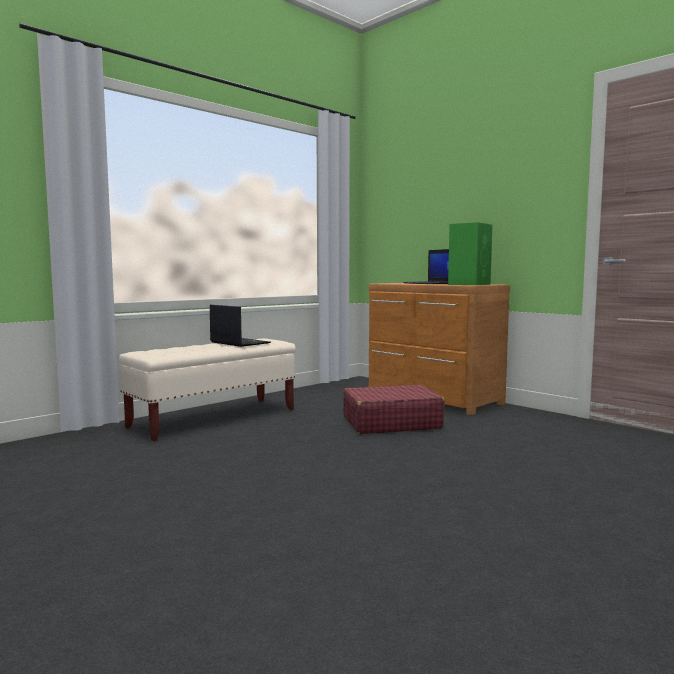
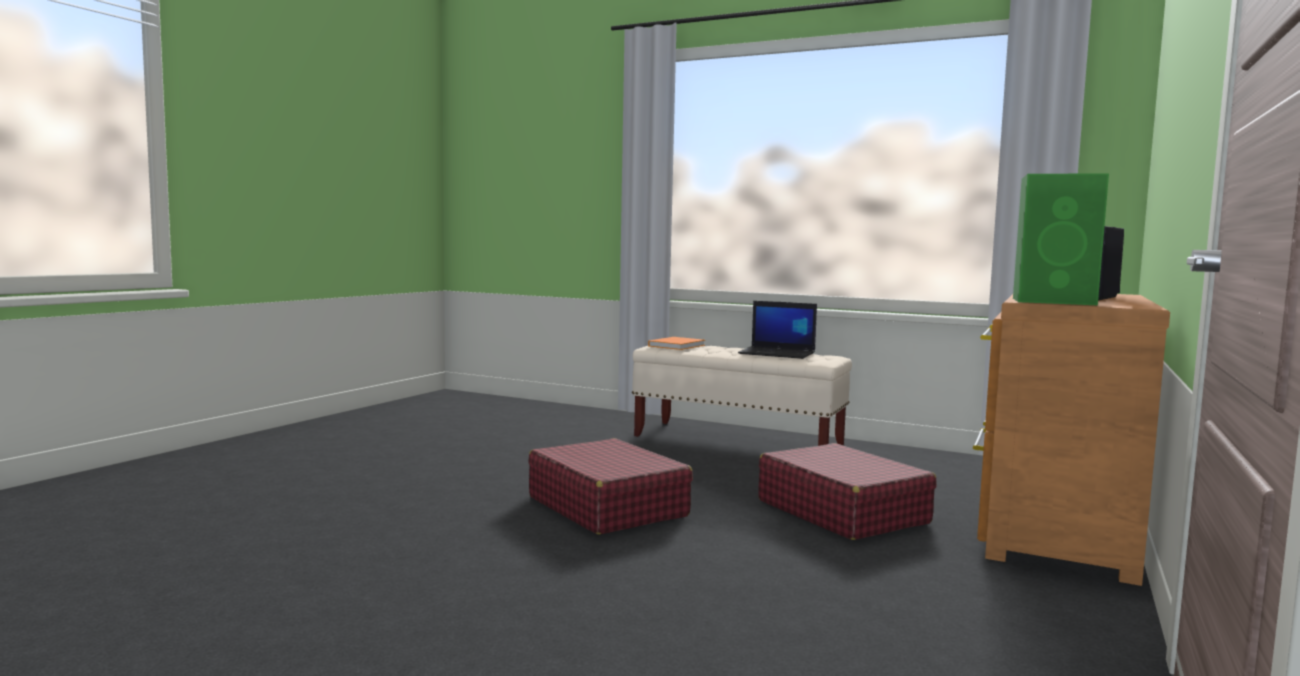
camera: 70 degrees right, 0 degrees up
(162, 351) = (677, 345): none -> orange book
(238, 342) = (778, 353): laptop -> laptop turned 90 degrees clockwise
(343, 472) = (607, 507): none -> red suitcase

